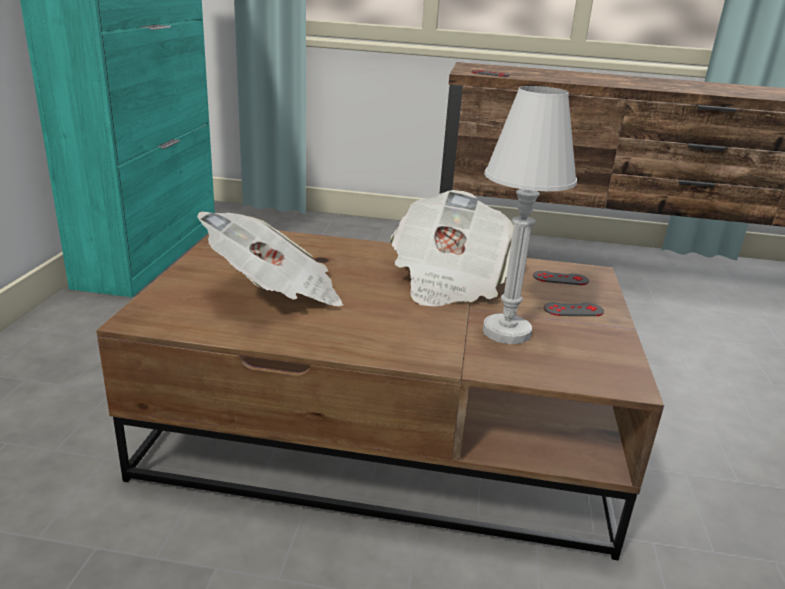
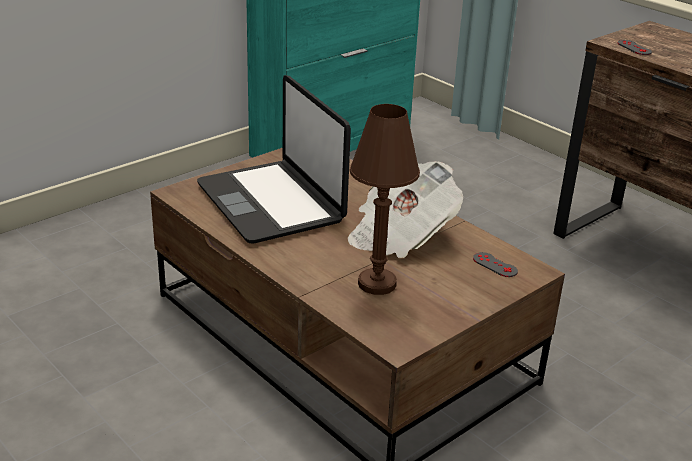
camera: 40 degrees right, 5 degrees up
(276, 293) = (272, 202): newspaper -> laptop
(506, 332) = (377, 283): white table lamp -> brown table lamp
(573, 310) = (456, 290): grey game controller -> none

